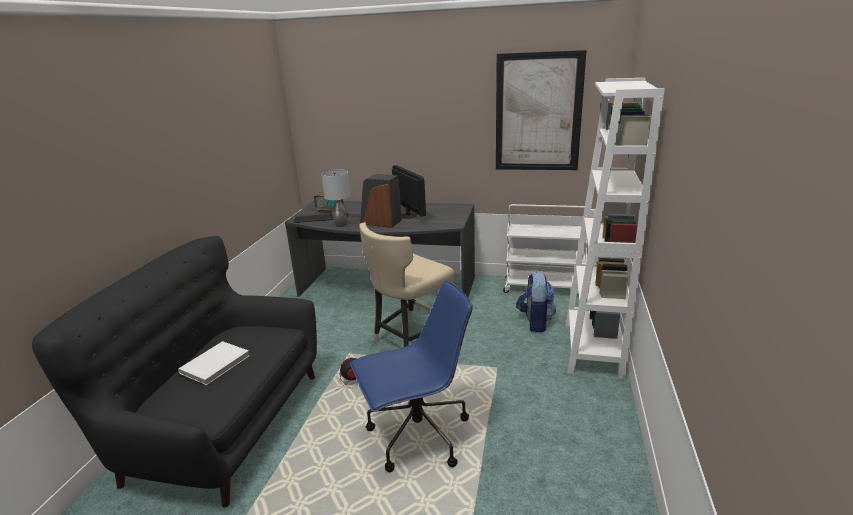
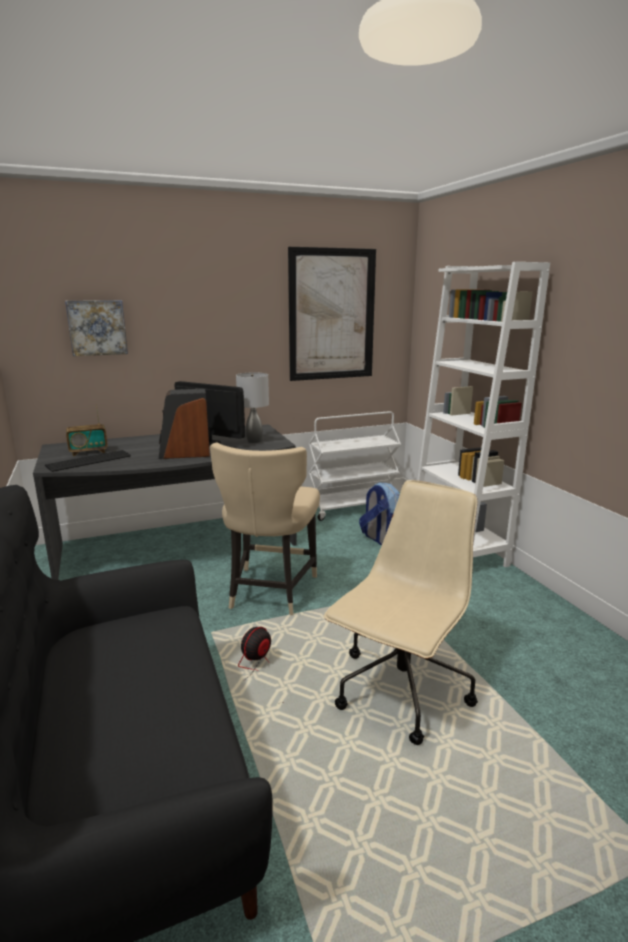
camera: 35 degrees left, 5 degrees down
(216, 364) = (114, 691): white book -> none
(341, 225) = (133, 463): grey table lamp -> grey table lamp (254, 440)
(349, 121) = (97, 327): none -> picture
(417, 437) = (401, 692): blue office chair -> beige office chair

